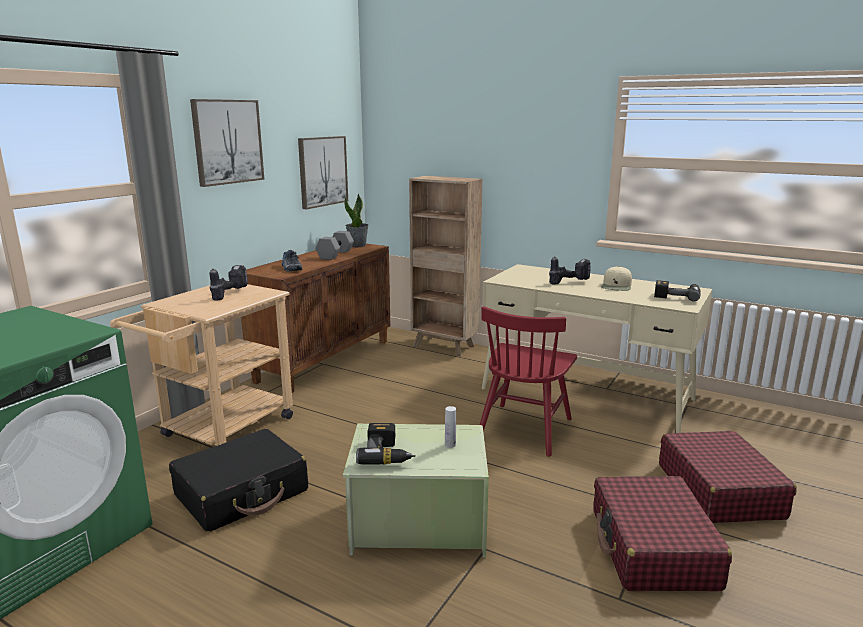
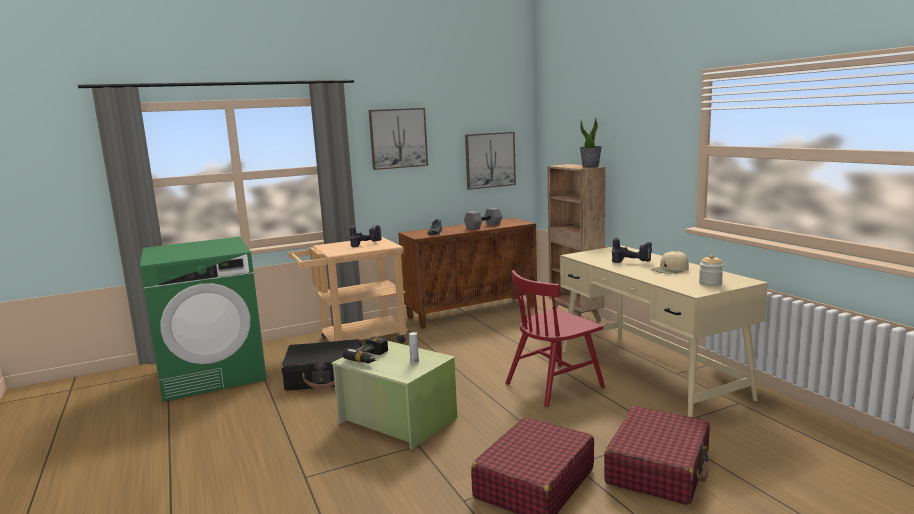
camera: 35 degrees right, 5 degrees down
(358, 245) = (513, 221): potted plant -> potted plant (590, 167)
(677, 296) = (710, 283): power drill -> jar

